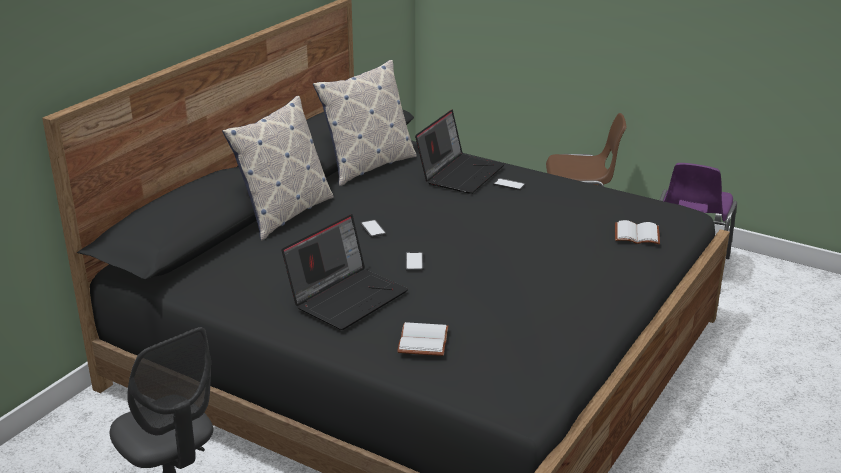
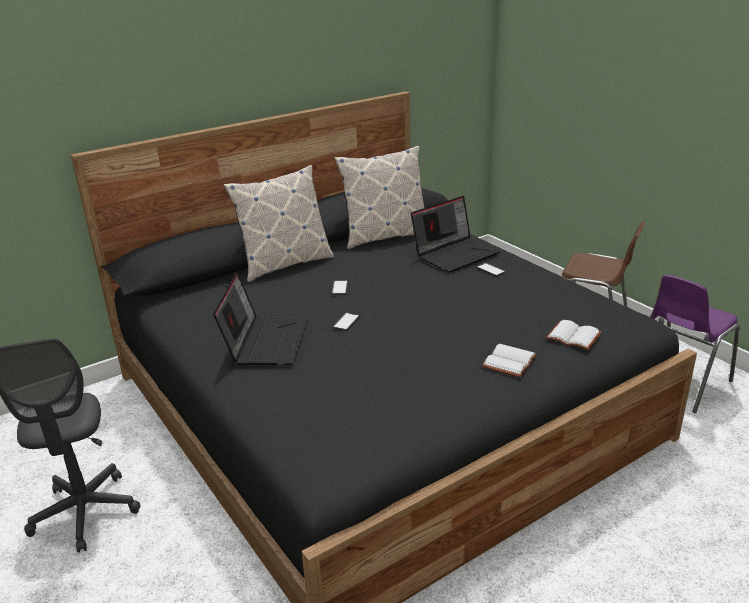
camera: 25 degrees right, 0 degrees up
(347, 297) = (265, 341): laptop -> laptop turned 60 degrees counterclockwise
(424, 341) = (288, 394): white book -> white book (510, 362)

